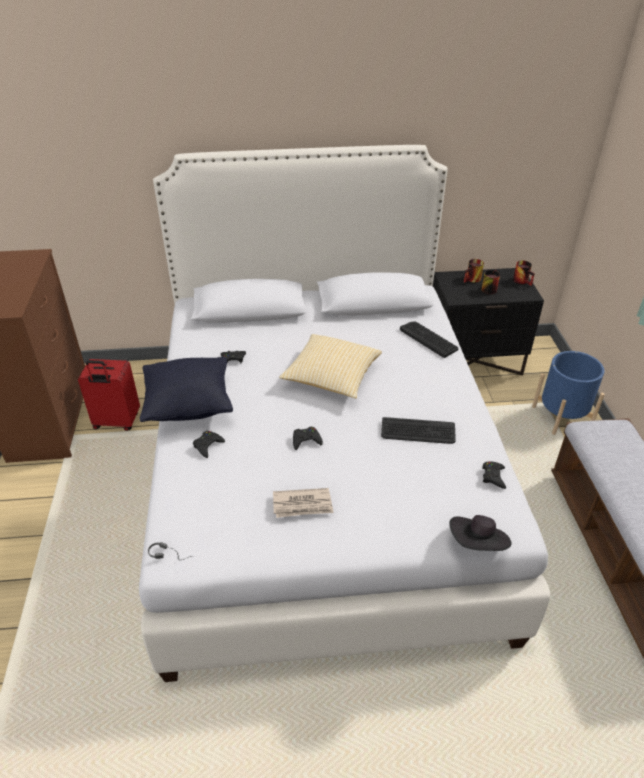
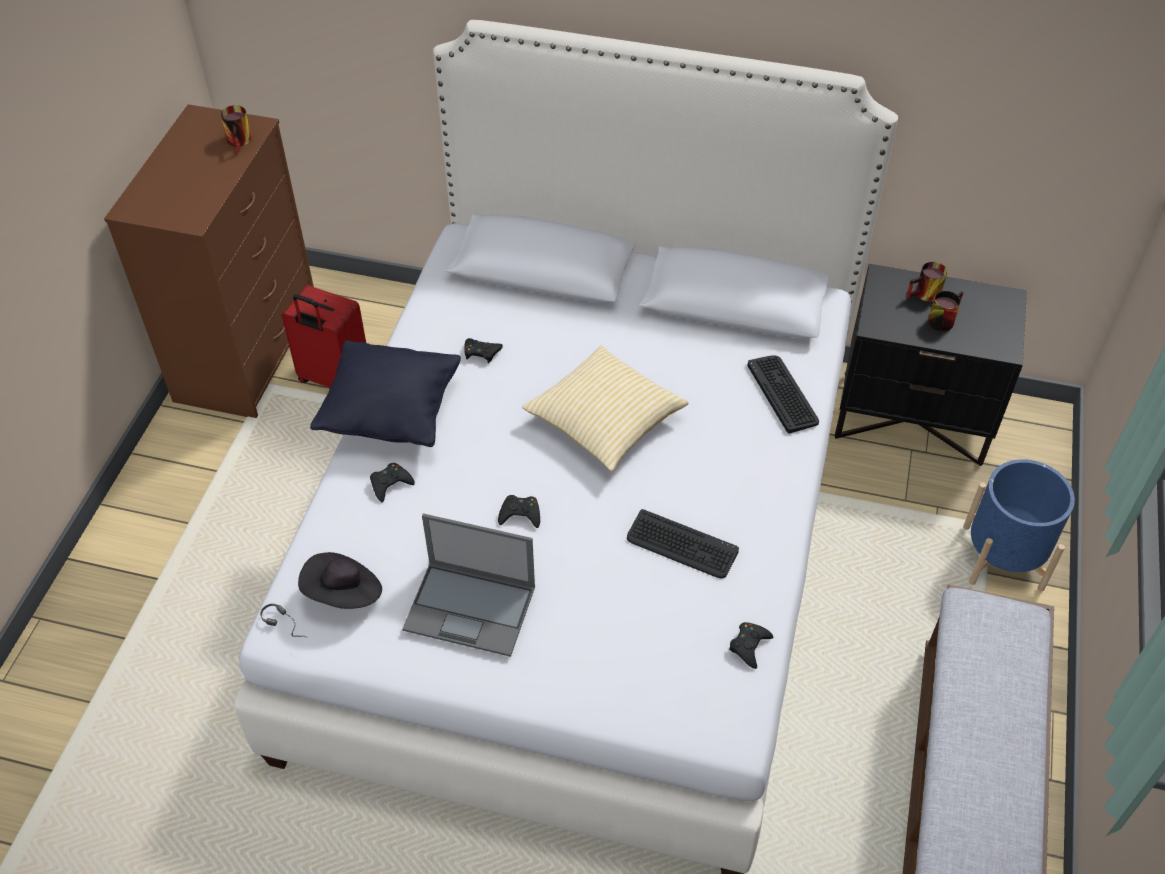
camera: 20 degrees right, 10 degrees up
(303, 505) = (471, 608): newspaper -> laptop
(478, 544) = (671, 734): black hat -> black hat (344, 593)
(523, 281) = (1010, 318): mug -> mug (242, 141)

